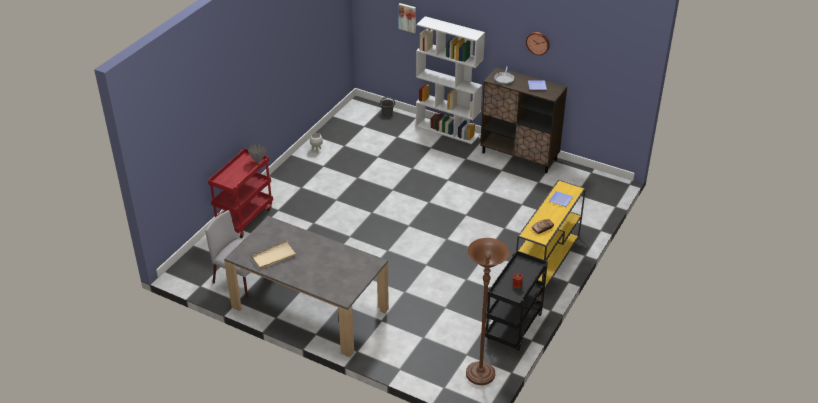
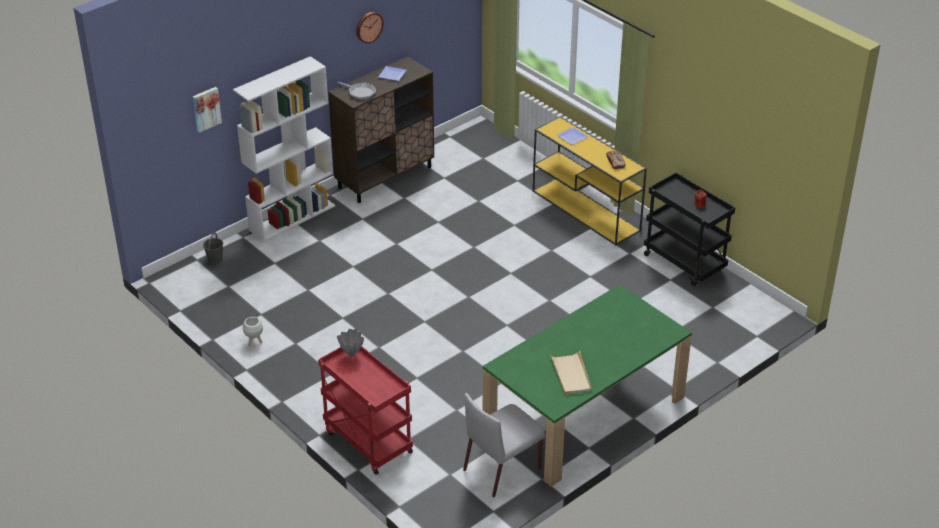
camera: 70 degrees left, 0 degrees up
(309, 308) = (584, 414): grey dining table -> green dining table
(480, 375) = (746, 305): brown floor lamp -> none

